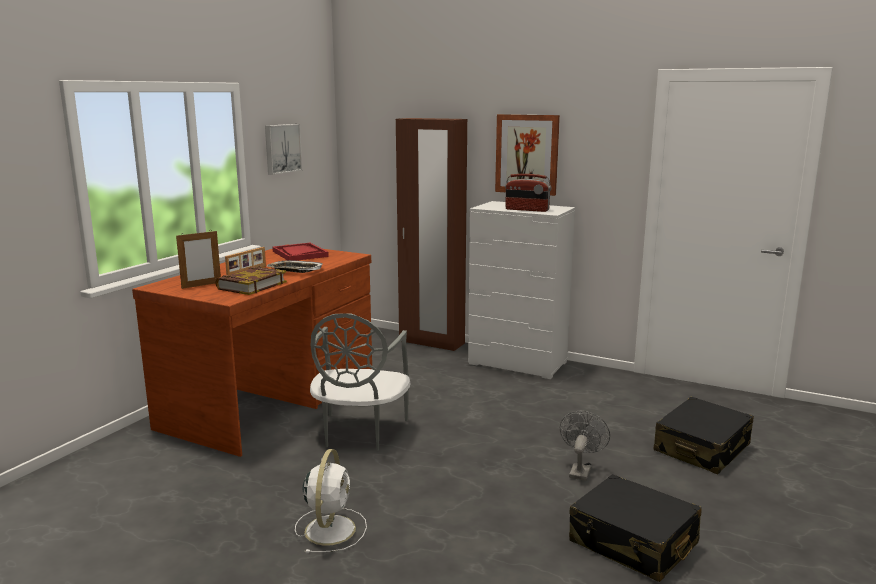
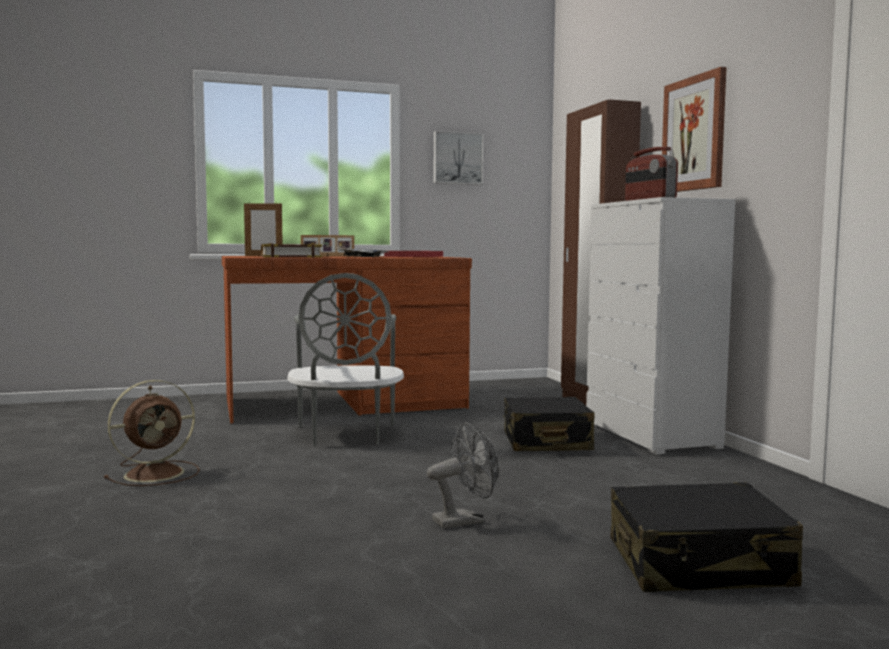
camera: 45 degrees right, 10 degrees down
(330, 528) = (157, 473): white fan -> brown fan
(359, 433) = (346, 435): grey chair -> grey chair turned 60 degrees counterclockwise
(633, 543) = (337, 588): black suitcase -> black suitcase (546, 442)

